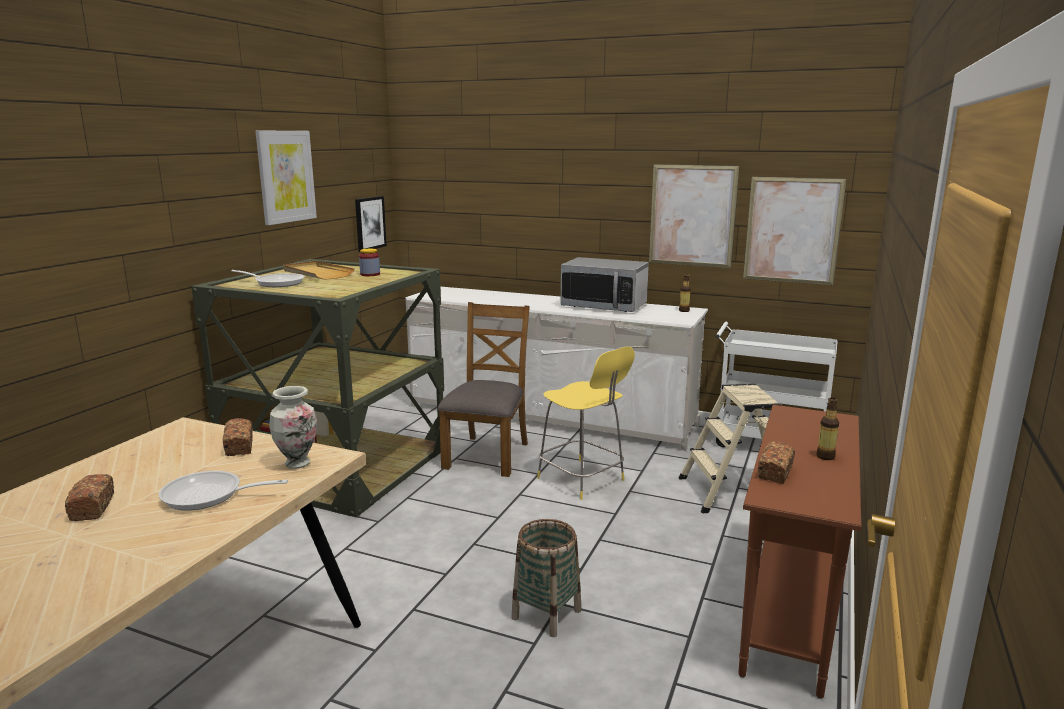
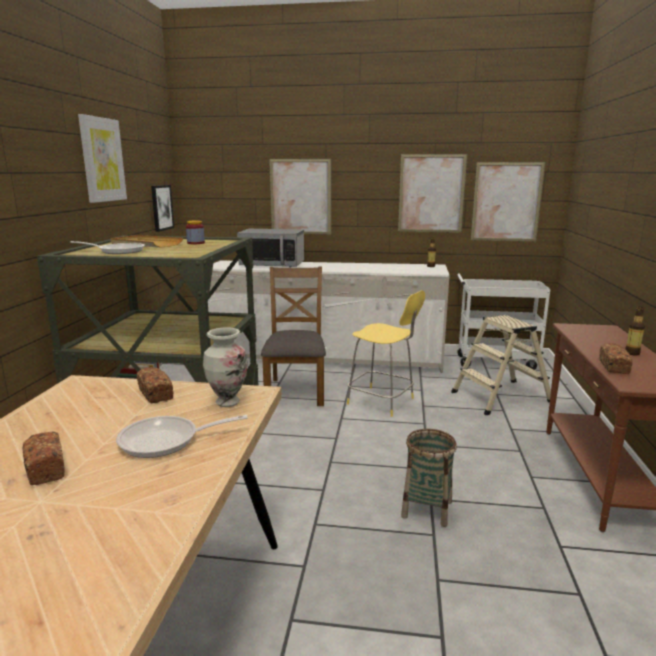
camera: 15 degrees left, 0 degrees up
(532, 214) = (300, 197): none -> picture
(604, 306) = (369, 266): microwave -> microwave (272, 265)

